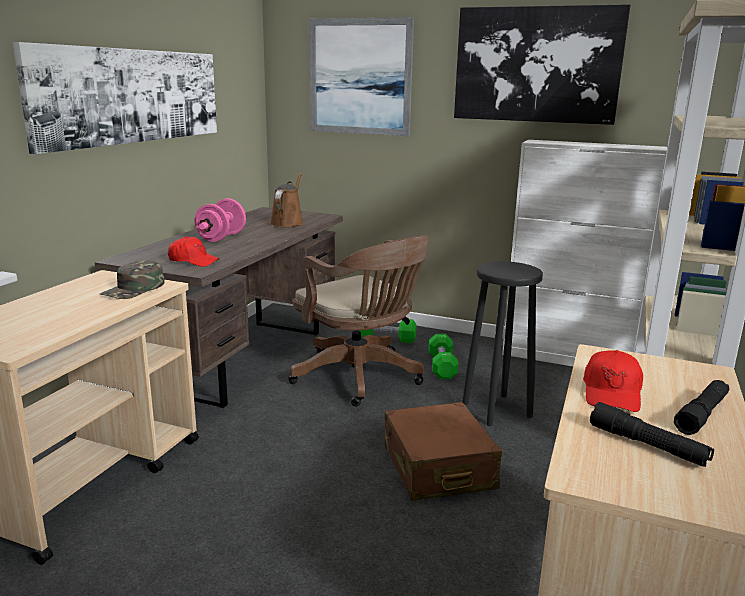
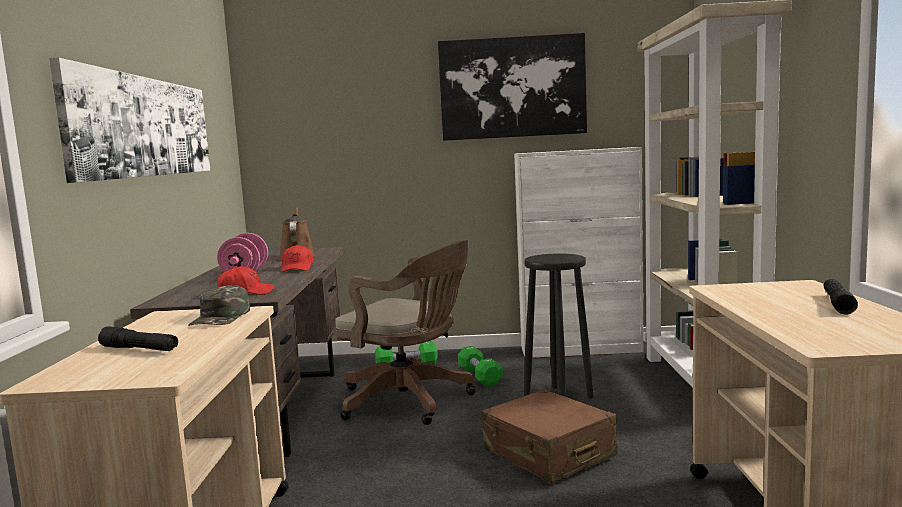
camera: 20 degrees left, 10 degrees down
(360, 77) = (342, 110): picture -> none
(612, 393) = (761, 304): red cap -> red cap (297, 268)
(647, 445) = (833, 324): black flashlight -> black flashlight (139, 349)

